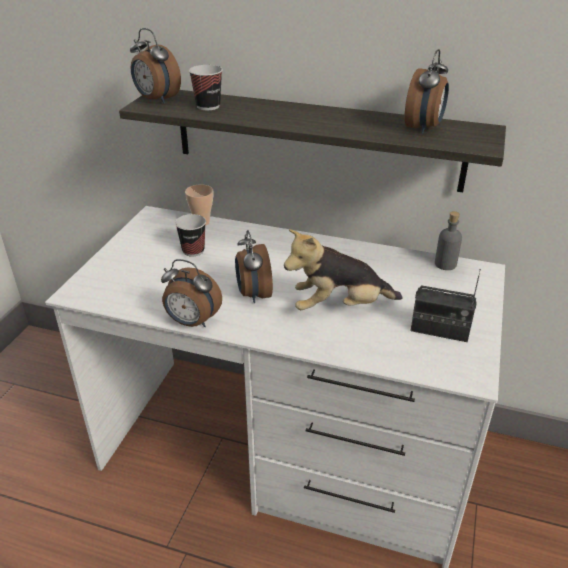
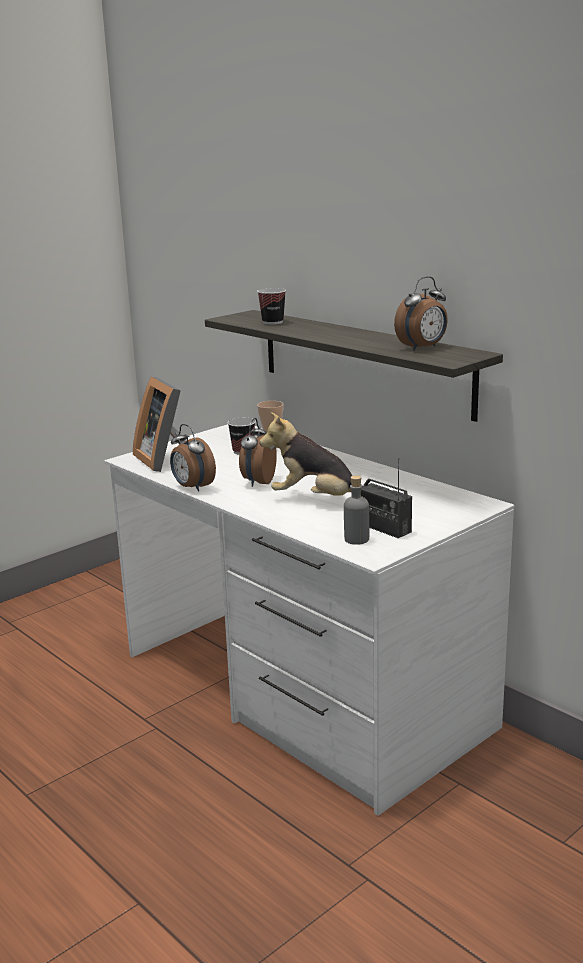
camera: 30 degrees right, 15 degrees down
(119, 283) = (165, 459): none -> picture frame
(156, 100) = (240, 316): alarm clock -> none
(445, 264) = (453, 494): grey bottle -> grey bottle (356, 539)

